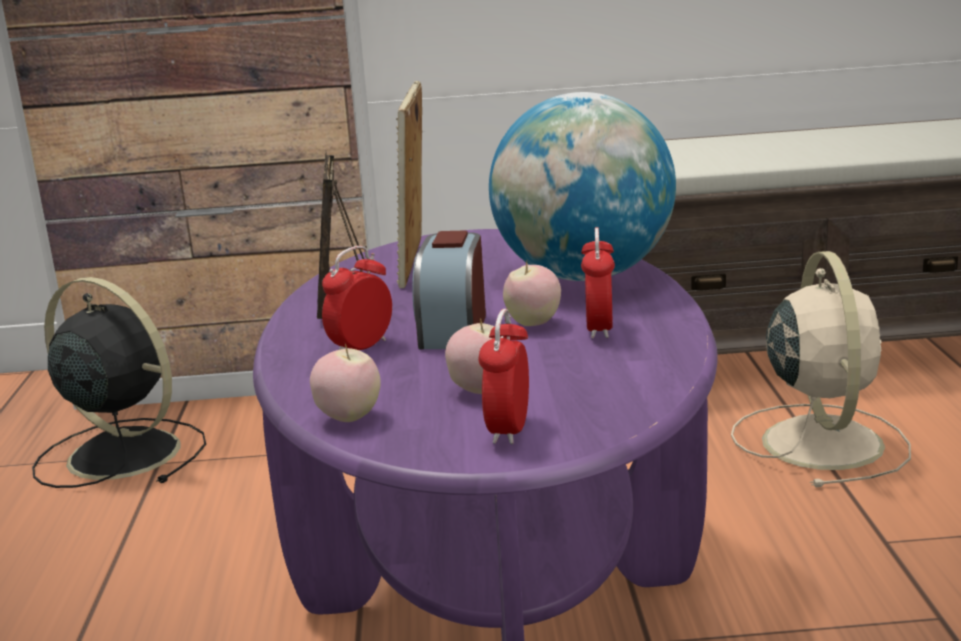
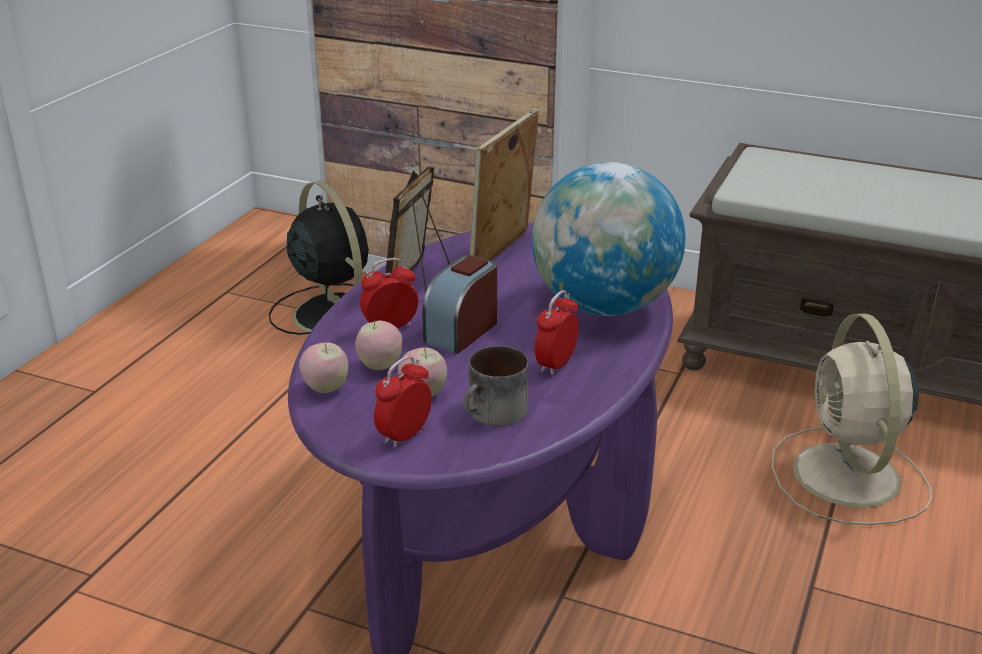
camera: 25 degrees right, 10 degrees up
(533, 323) = (519, 343): apple -> apple (380, 366)
(590, 384) = (494, 414): none -> mug
(820, 441) = (848, 478): beige fan -> beige fan turned 150 degrees clockwise

